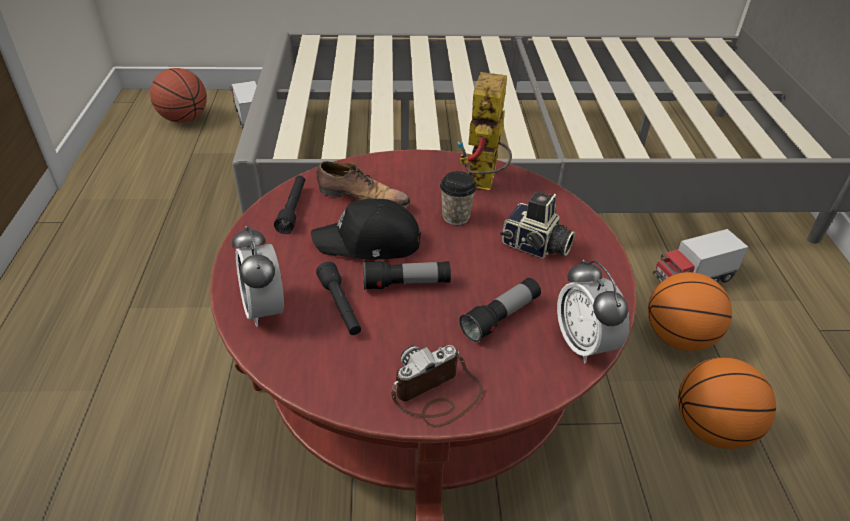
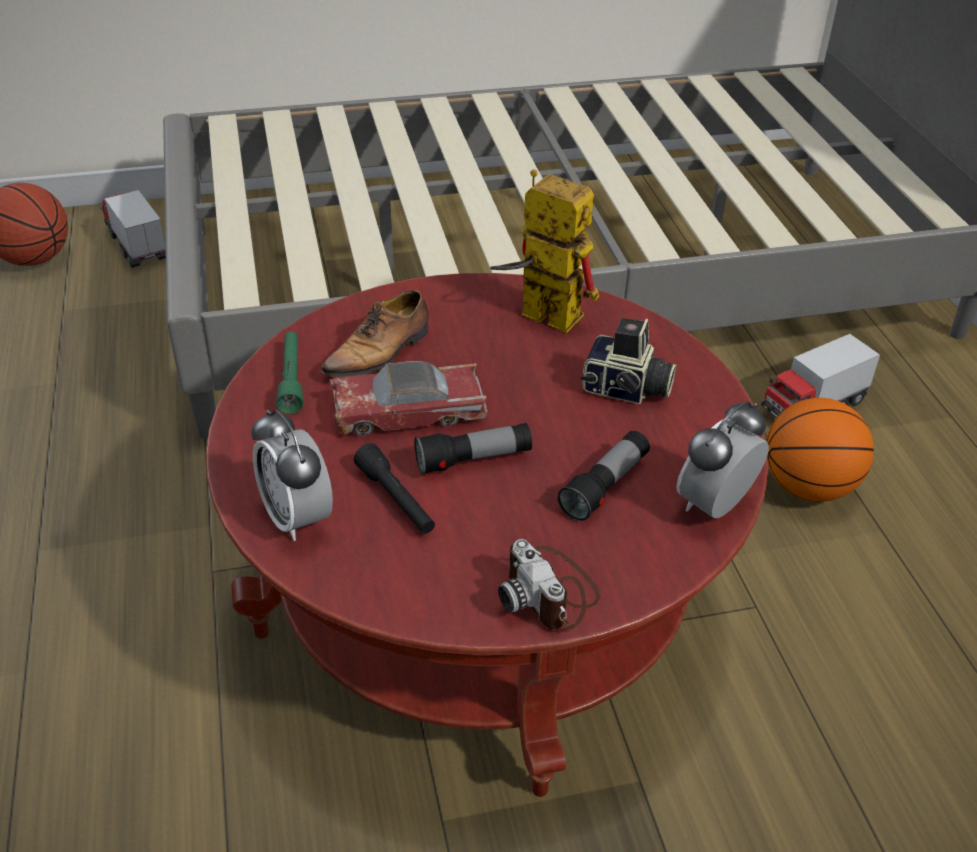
camera: 10 degrees left, 0 degrees up
(293, 209) = (291, 379): black flashlight -> green flashlight
(361, 198) = (380, 352): shoe -> shoe turned 120 degrees clockwise
(369, 243) = (408, 412): black cap -> toy car
(437, 394) = (550, 591): camera -> camera turned 75 degrees counterclockwise
(456, 217) = (513, 363): cup -> none
(483, 184) = (537, 314): toy robot -> toy robot turned 120 degrees clockwise
(584, 344) = (714, 505): alarm clock -> alarm clock turned 75 degrees clockwise
(712, 428) = (869, 596): basketball -> none

